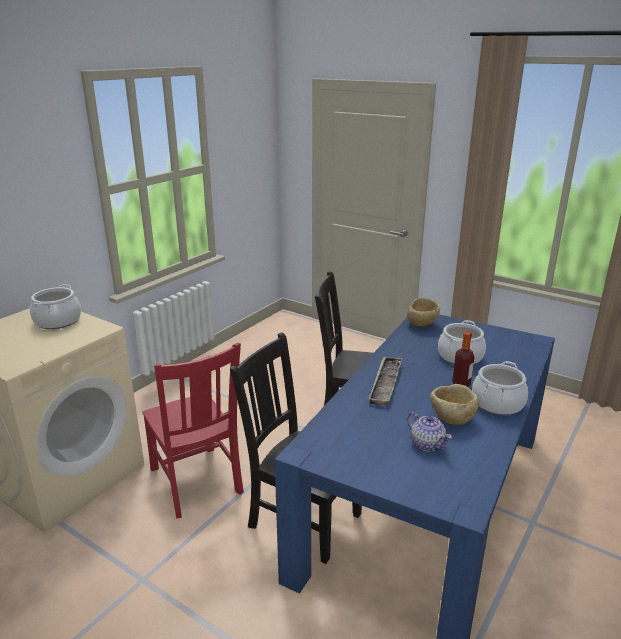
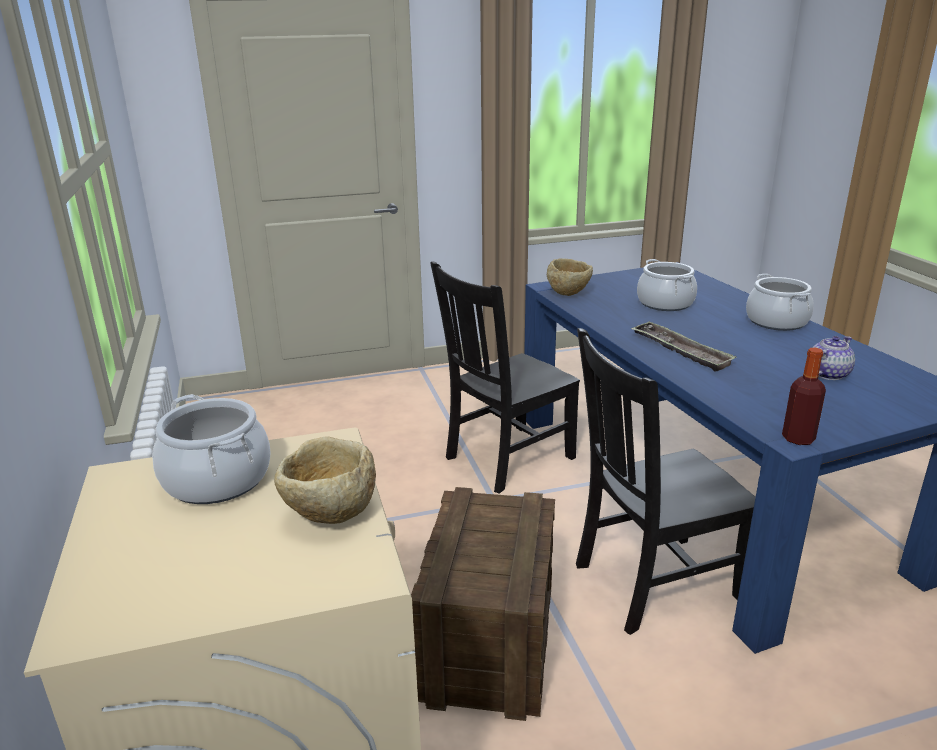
camera: 50 degrees left, 0 degrees up
(197, 483) = (489, 644): red chair -> crate
(427, 444) = (827, 374): teapot -> teapot turned 45 degrees counterclockwise
(451, 419) = (788, 348): beige bowl -> beige bowl (330, 513)
(461, 384) = (721, 322): bottle -> bottle (798, 439)

